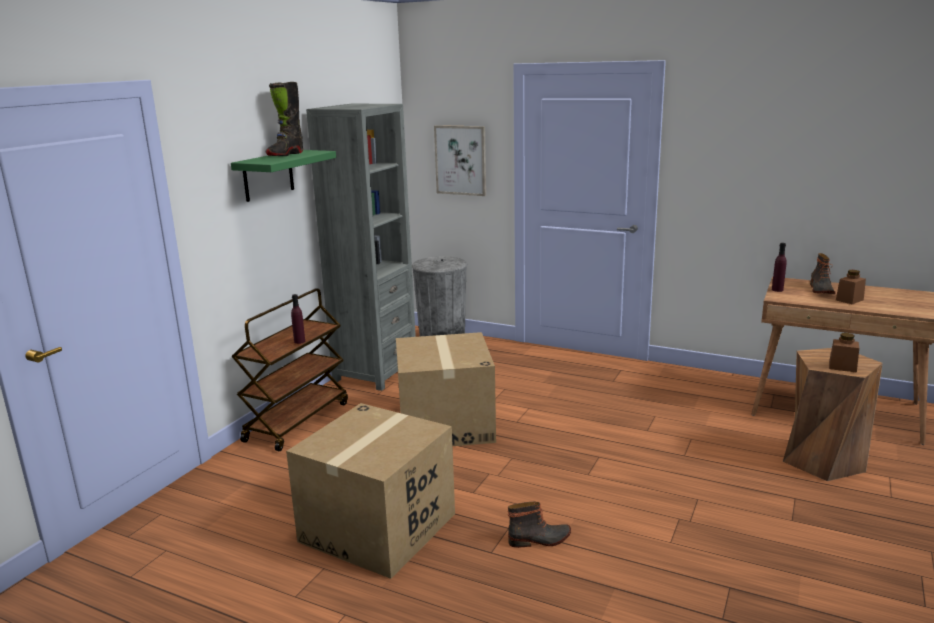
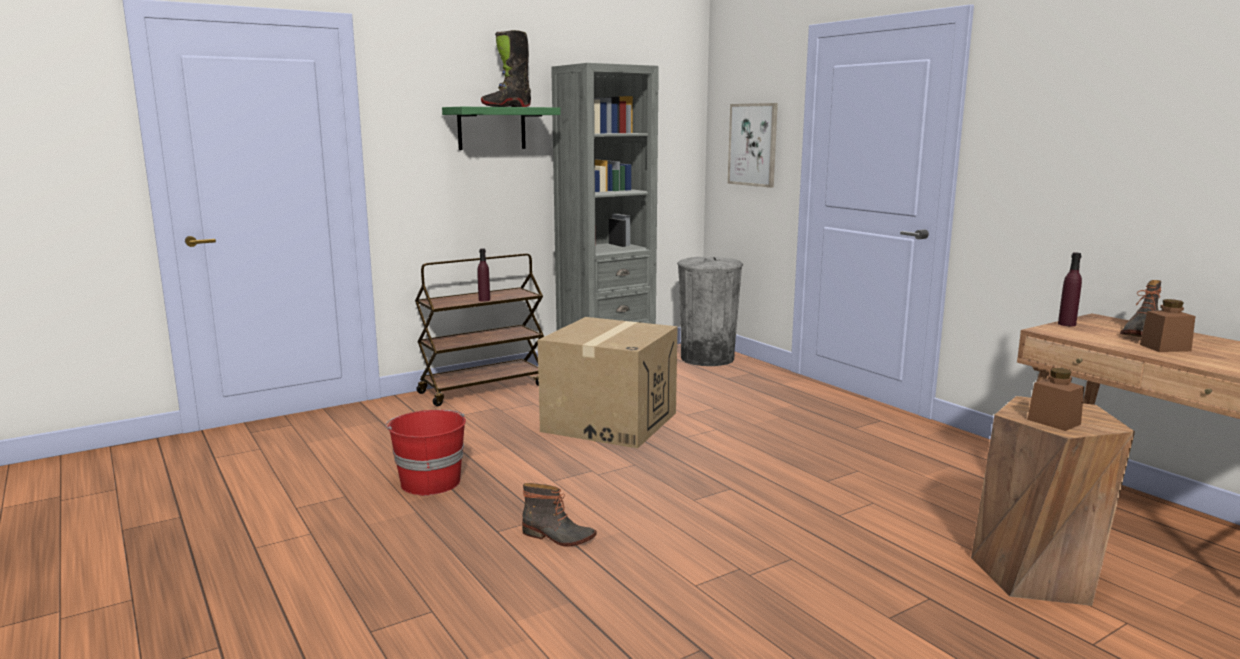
camera: 30 degrees right, 5 degrees down
(378, 528) = (430, 482): cardboard box -> red bucket

